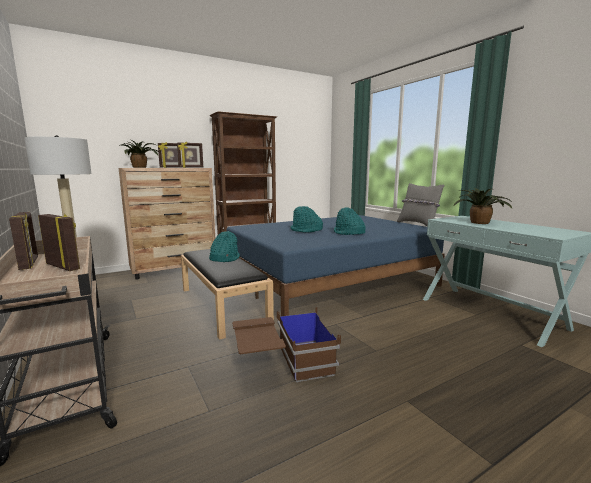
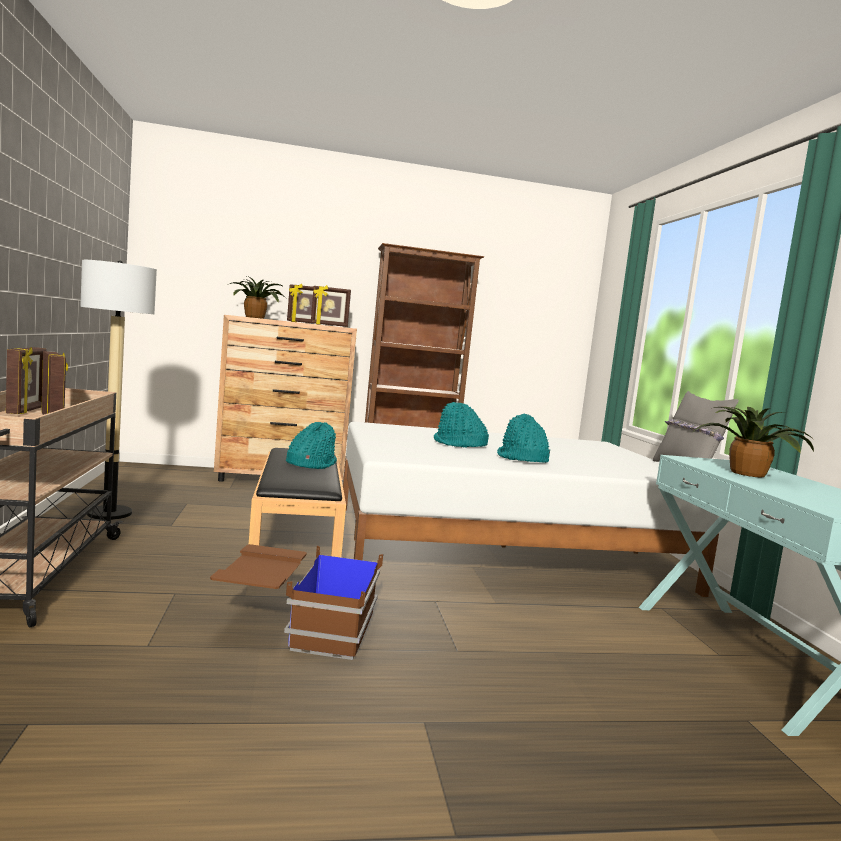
camera: 20 degrees right, 5 degrees down
(332, 283) = (501, 547): blue bed -> white bed

